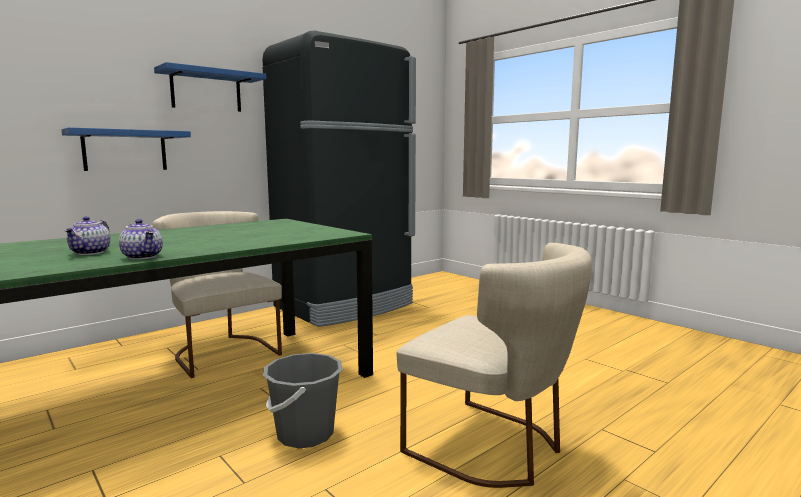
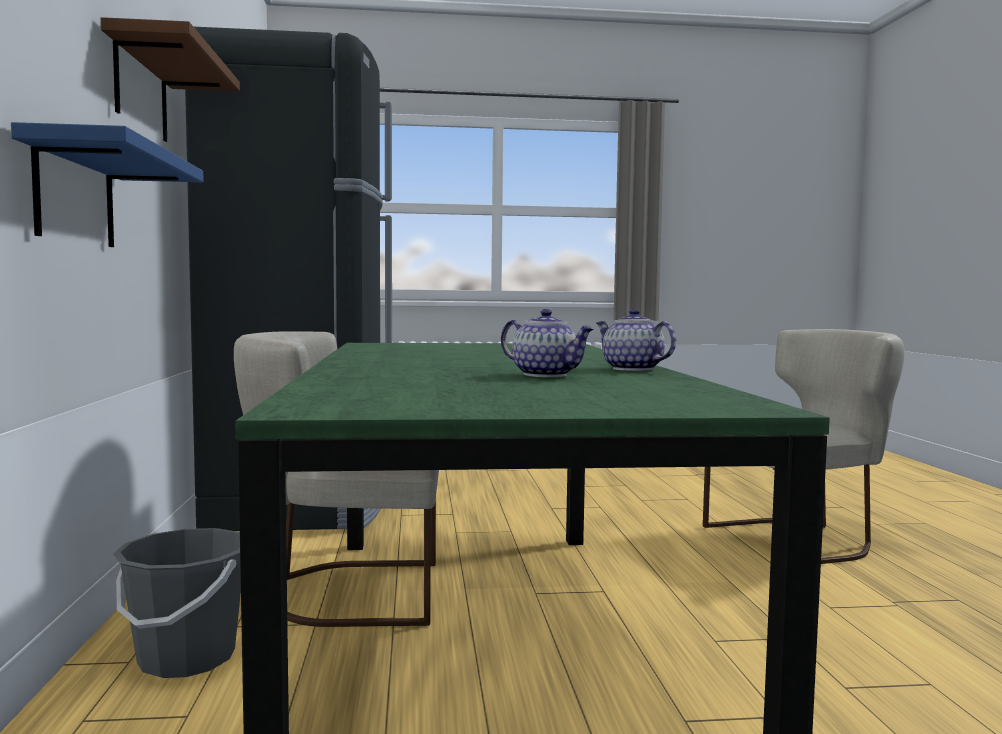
camera: 55 degrees left, 5 degrees down
(143, 257) = (631, 369): teapot -> teapot turned 120 degrees counterclockwise
(206, 91) = (141, 90): blue shelf -> brown shelf
(305, 434) = (702, 594): grey bucket -> grey bucket (186, 658)

